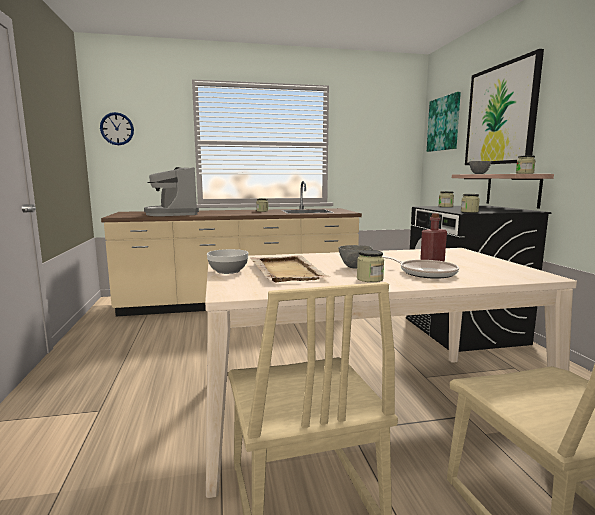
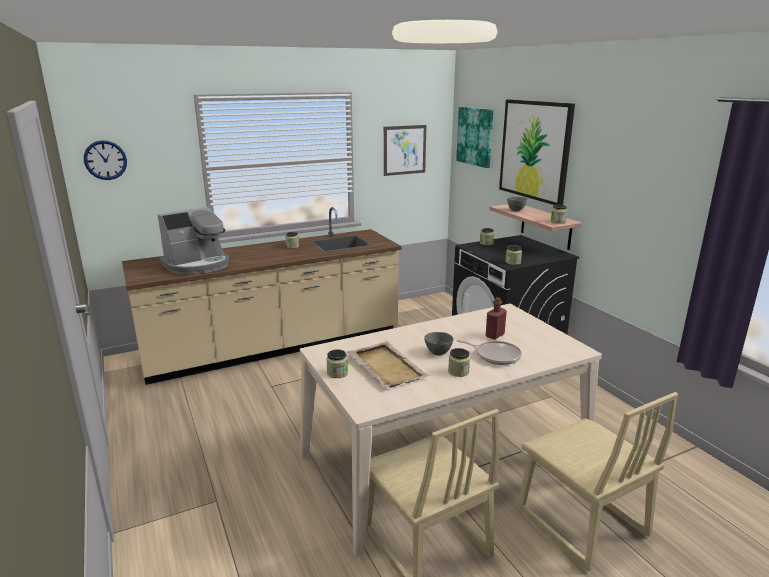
camera: 15 degrees left, 10 degrees up
(172, 214) = (197, 265): coffee machine -> coffee machine turned 90 degrees counterclockwise
(227, 271) = (337, 373): bowl -> jar
(377, 141) = (404, 150): none -> picture

